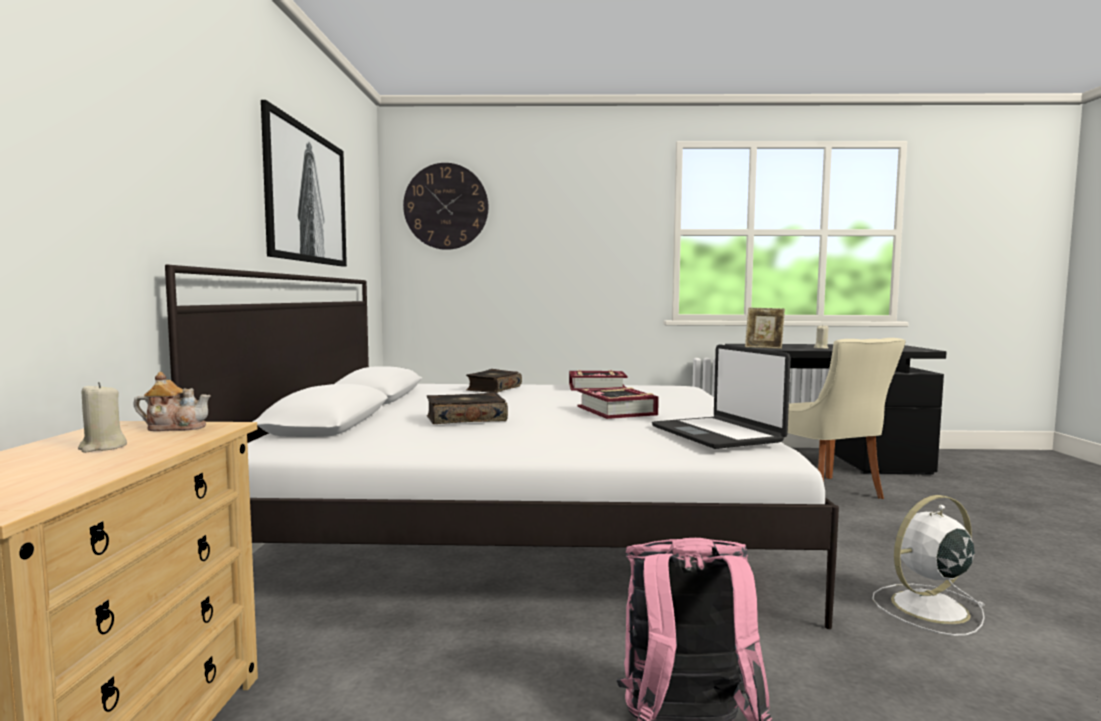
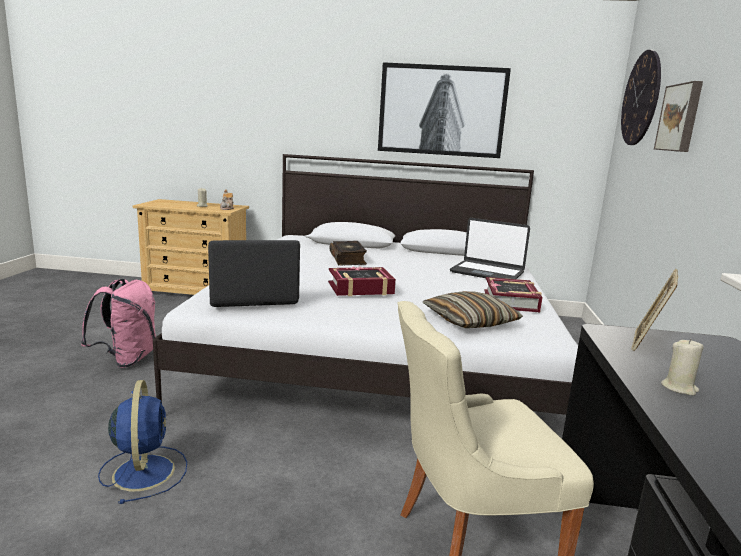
camera: 95 degrees right, 10 degrees up
(493, 389) = (487, 272): book -> laptop
(541, 226) = (680, 118): none -> picture
(669, 394) = (470, 321): none -> pillow
(927, 608) = (144, 471): white fan -> blue fan

